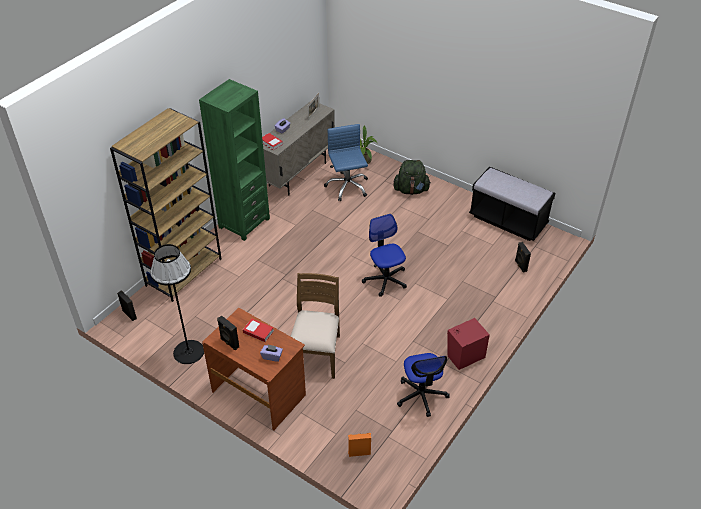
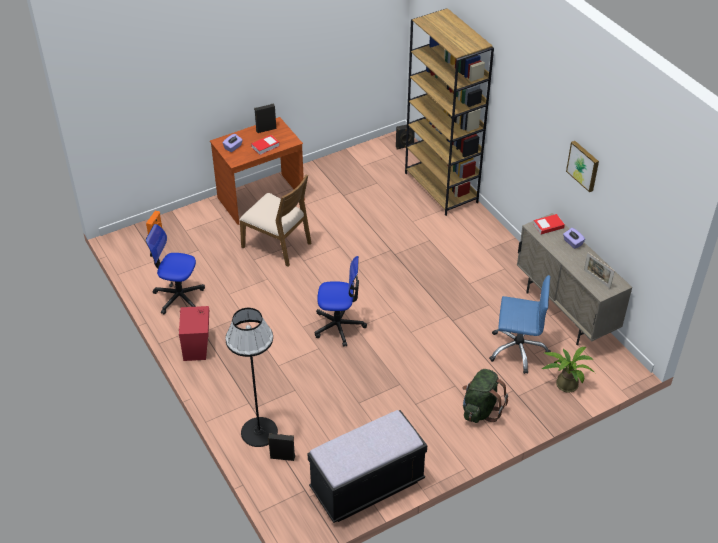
camera: 115 degrees right, 0 degrees up
(188, 352) = (336, 170): black floor lamp -> black floor lamp (259, 431)
(244, 223) = (494, 245): green bookcase -> none
(260, 81) = (583, 165): none -> picture

